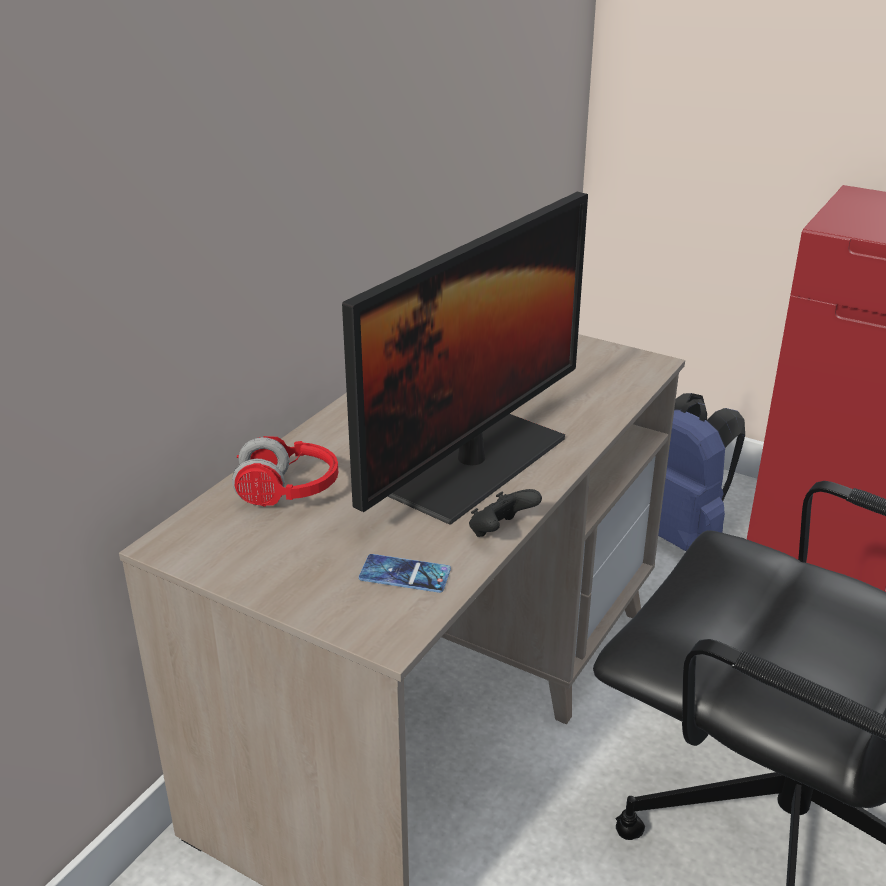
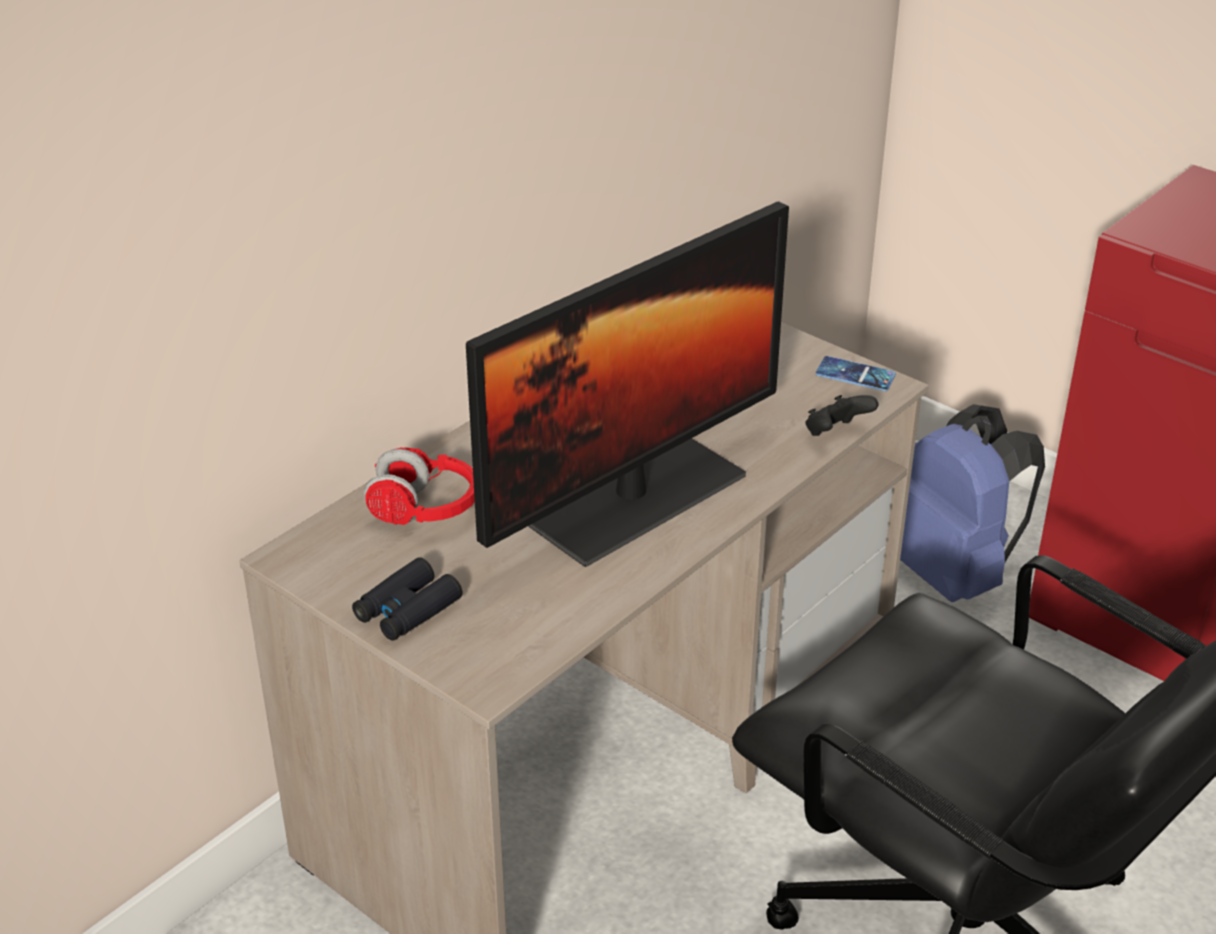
camera: 10 degrees right, 5 degrees up
(293, 579) = (407, 610): none -> black binoculars
(405, 574) = (521, 618): phone -> phone (855, 374)
(500, 532) = (636, 582): black game controller -> black game controller (836, 434)

